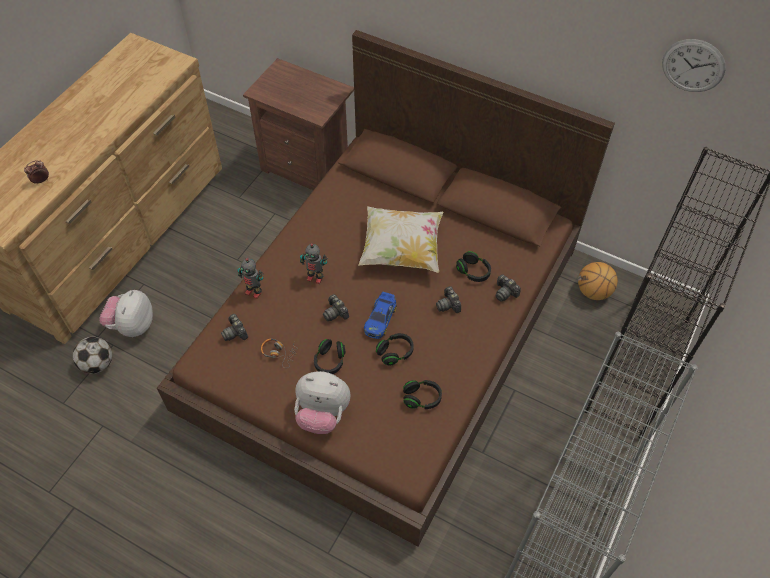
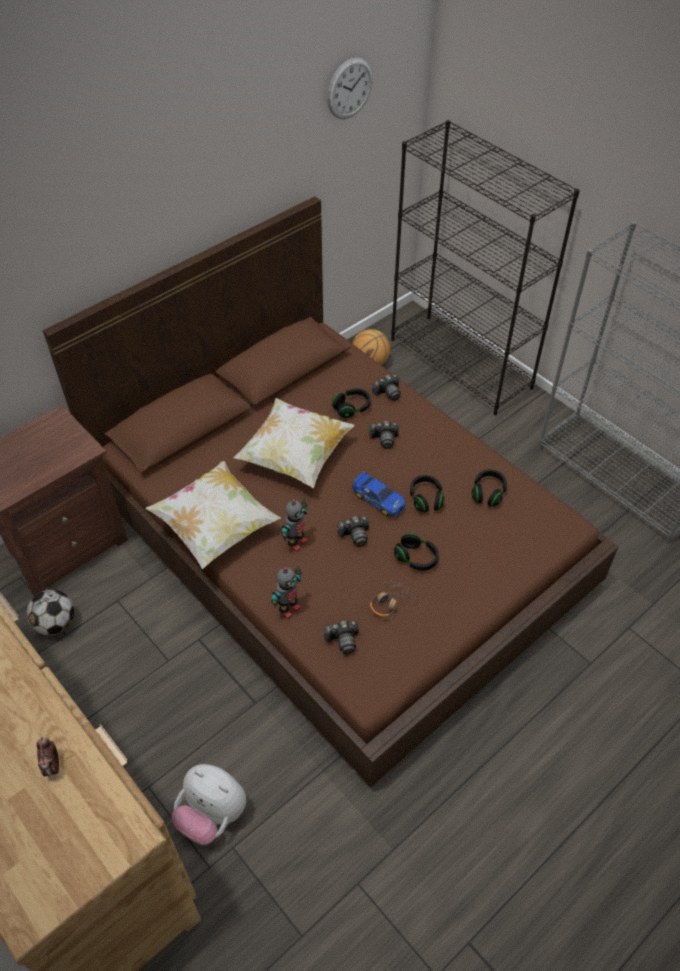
camera: 70 degrees left, 5 degrees down
(98, 364) = (256, 874): football -> football (56, 624)
(311, 225) = (215, 527): none -> pillow
(322, 414) = (480, 582): plush toy -> none

